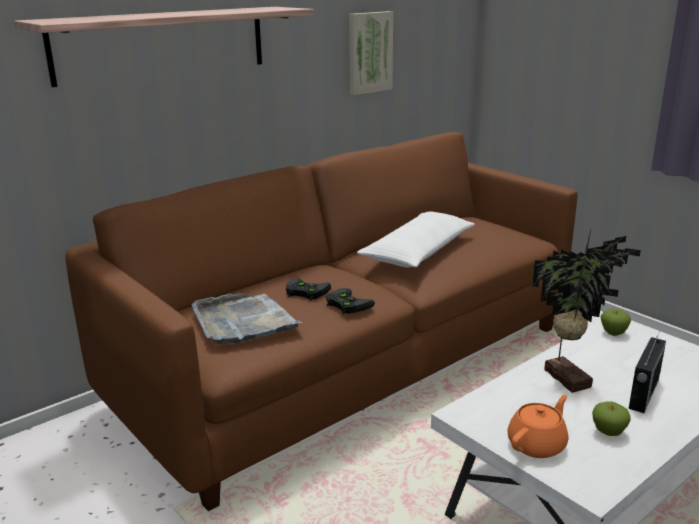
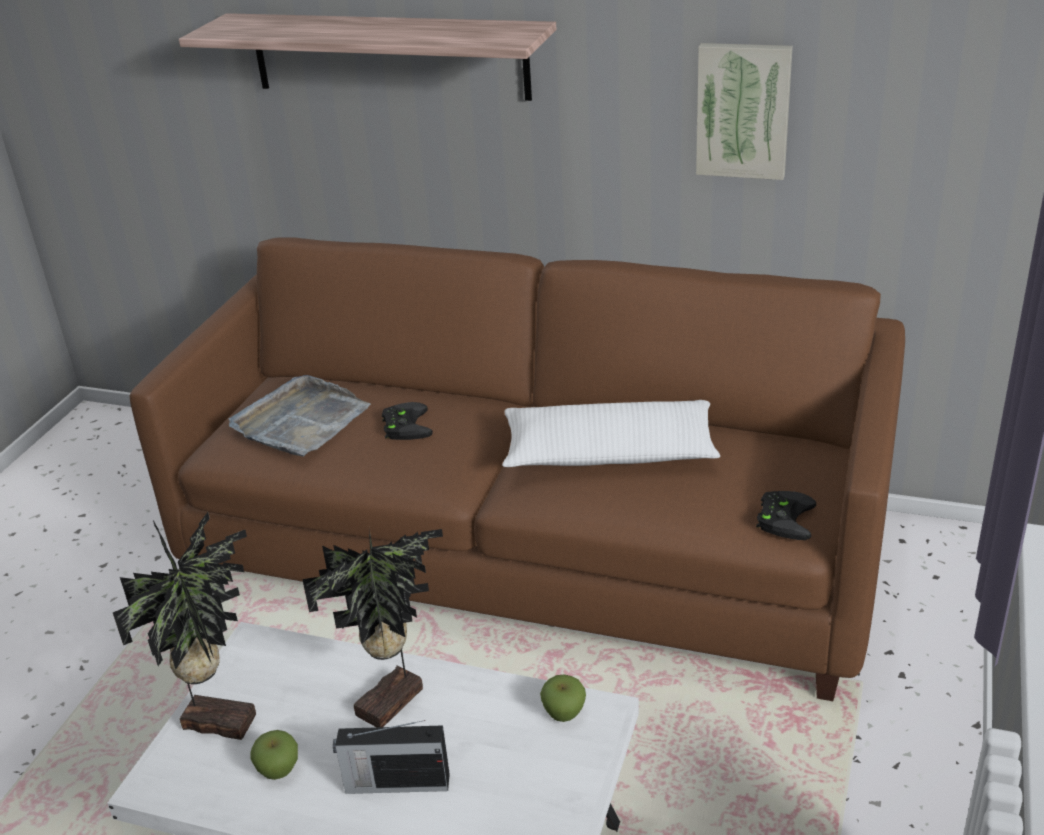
camera: 60 degrees right, 10 degrees up
(346, 304) = (396, 464): black game controller -> black game controller (783, 517)
(537, 444) = (220, 718): orange teapot -> potted plant

